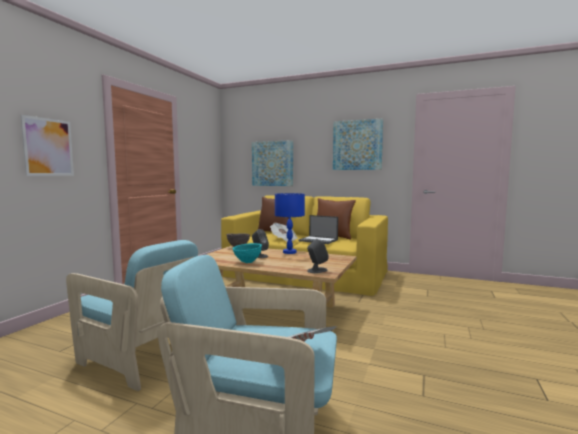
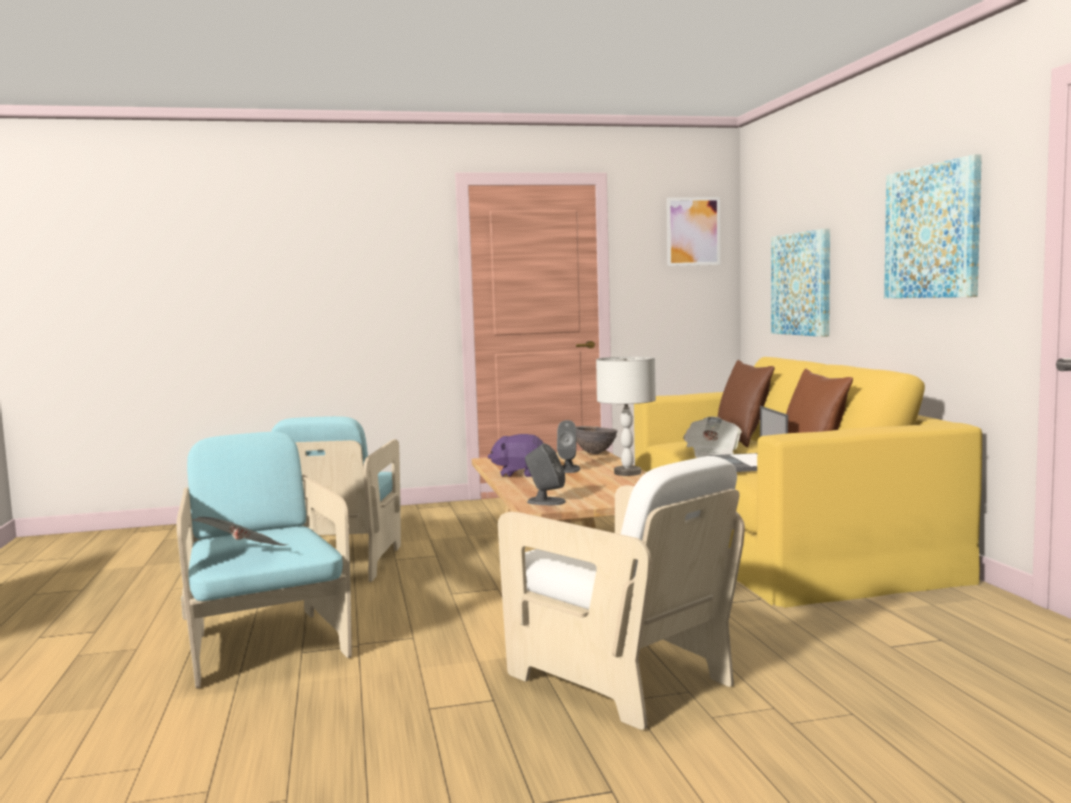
camera: 55 degrees right, 0 degrees up
(48, 147) = (372, 288): picture -> picture (693, 231)
(247, 262) = (519, 473): turquoise bowl -> purple plush toy
(289, 252) = (628, 473): blue table lamp -> grey table lamp
(419, 340) = (620, 677): none -> white armchair

